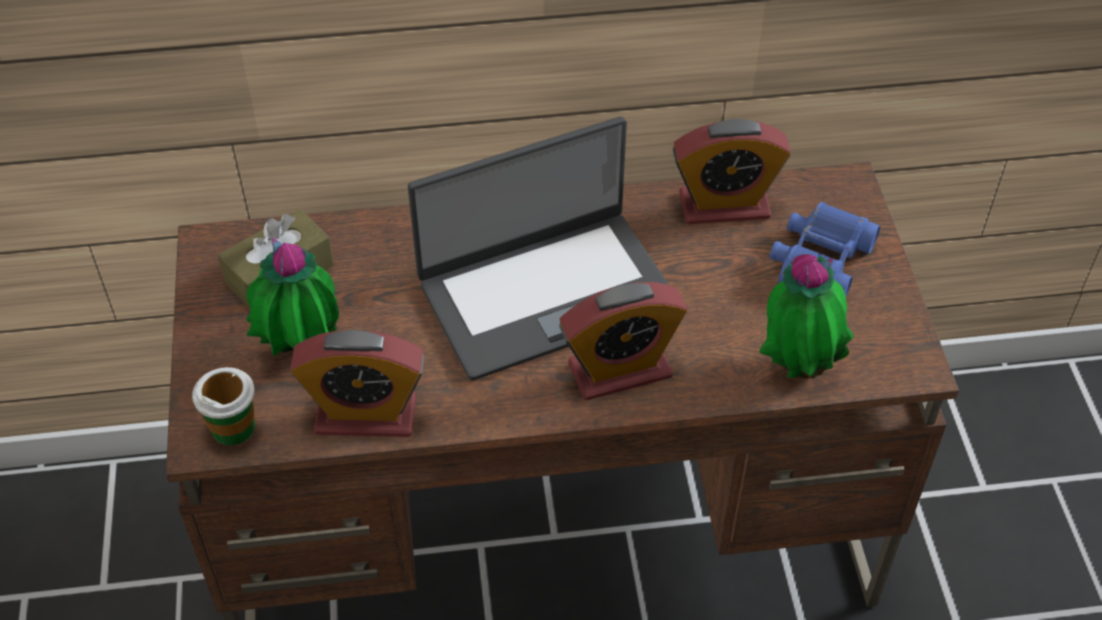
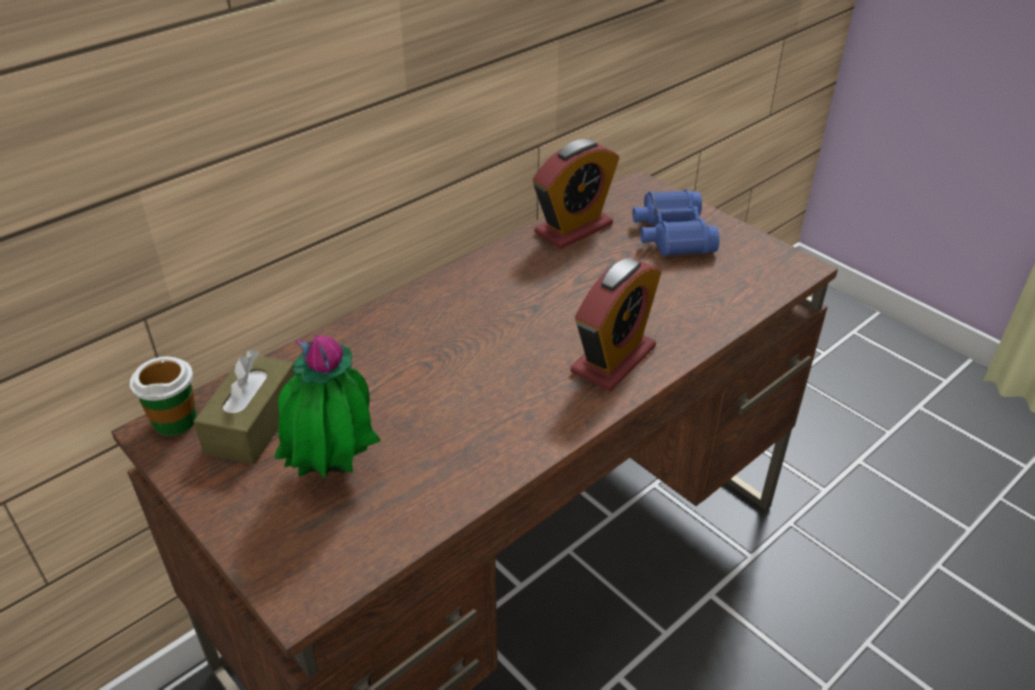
camera: 35 degrees left, 10 degrees down
(233, 427) = (321, 568): cup -> cup (175, 420)
(366, 415) = (441, 493): alarm clock -> none
(546, 292) = (502, 334): laptop -> none
(797, 367) = (728, 300): potted plant -> none

